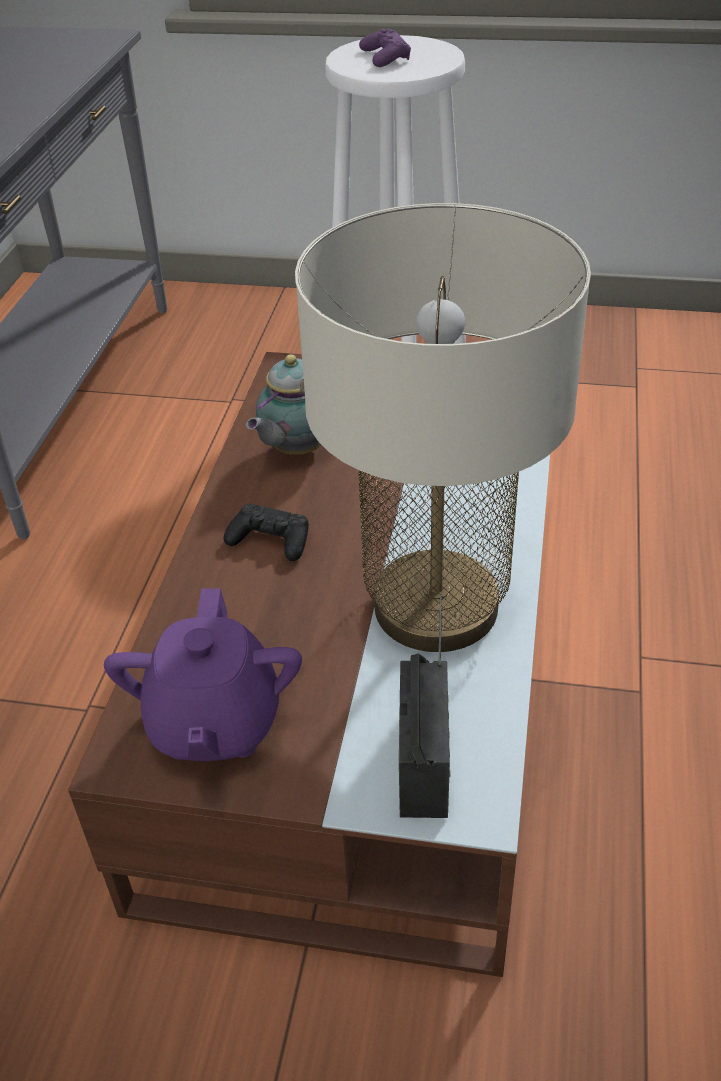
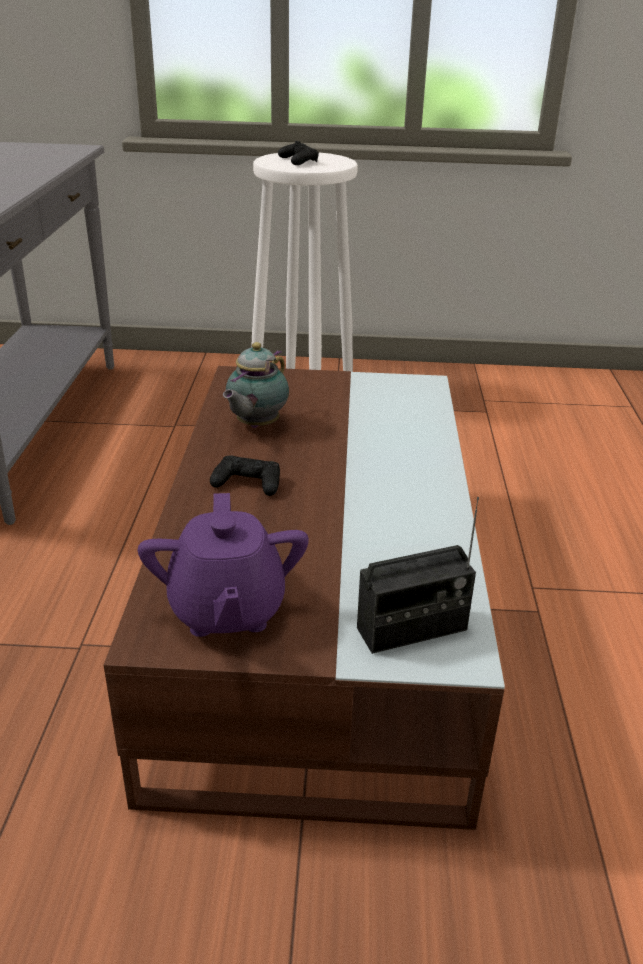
camera: 10 degrees left, 10 degrees down
(385, 57) = (298, 161): purple game controller -> black game controller
(424, 765) = (412, 629): radio -> radio turned 75 degrees clockwise
(435, 606) = (393, 522): table lamp -> none

